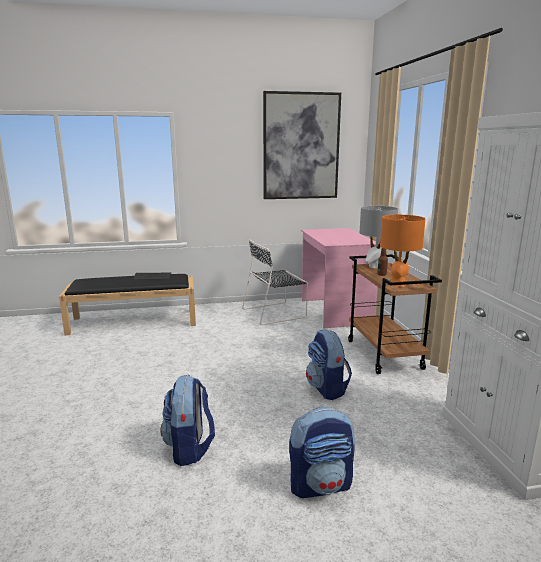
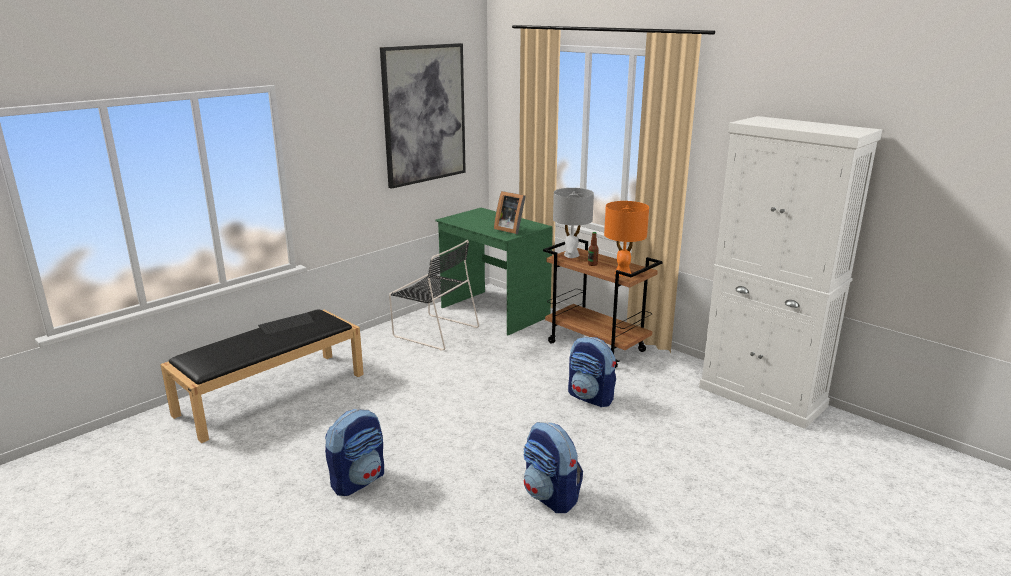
camera: 35 degrees left, 5 degrees up
(275, 313) = (434, 331): black chair -> black chair turned 90 degrees counterclockwise
(321, 485) = (684, 476): backpack -> backpack (358, 480)
(334, 311) = (493, 312): pink desk -> green desk
(341, 240) = (510, 229): none -> picture frame

